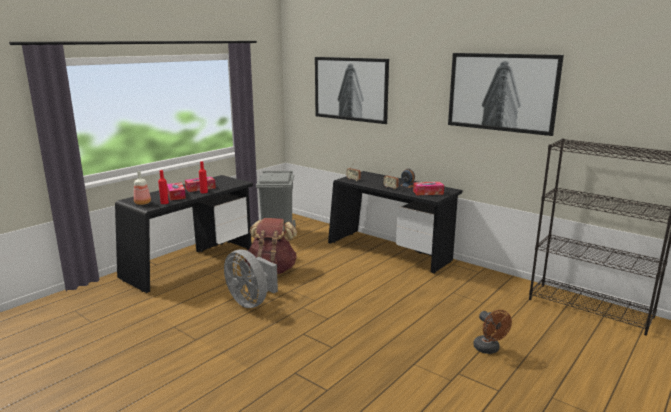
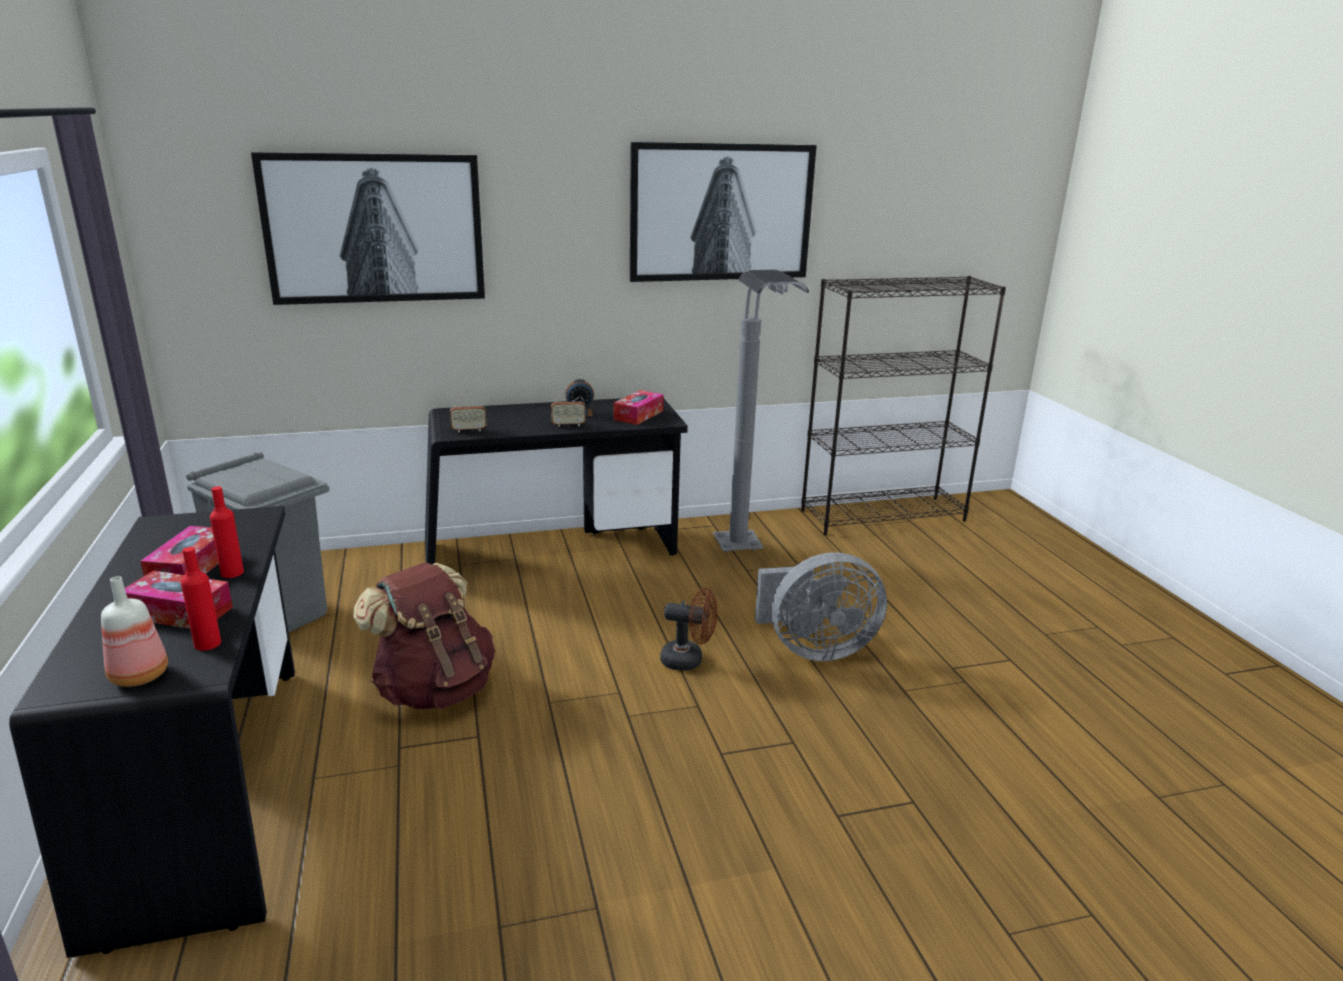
camera: 55 degrees left, 5 degrees up
(251, 302) = (530, 767): grey fan -> grey fan (814, 649)
(463, 289) = (746, 558): none -> grey floor lamp
(489, 349) = (916, 619): brown fan -> brown fan (688, 660)

